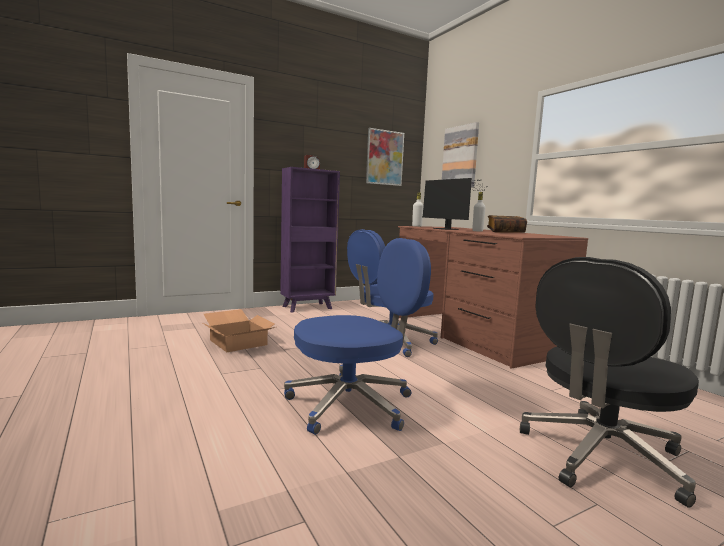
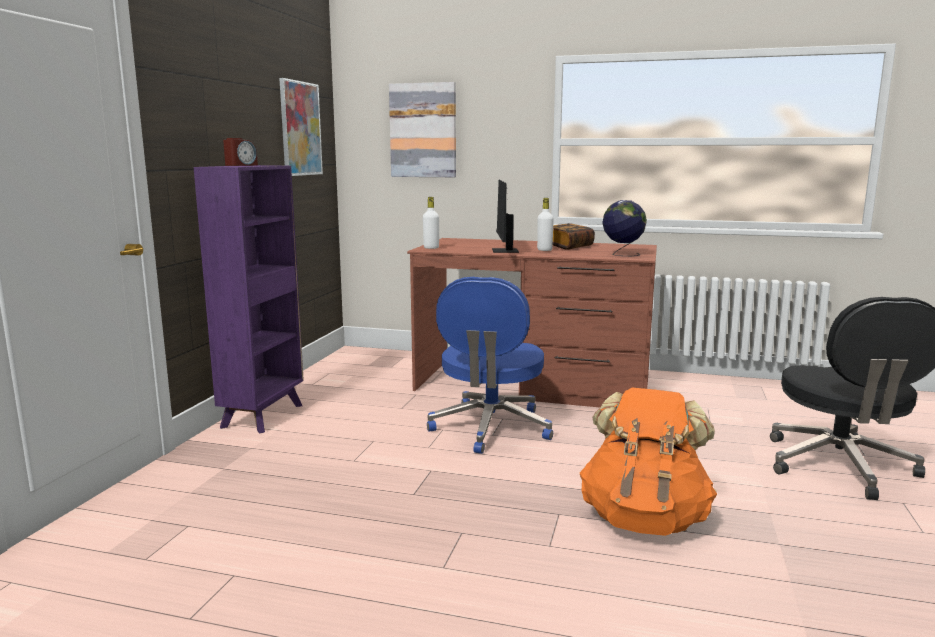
camera: 45 degrees left, 5 degrees up
(237, 342) = (329, 515): cardboard box -> none
(353, 404) = (644, 519): blue office chair -> orange backpack
(447, 229) = (504, 251): monitor -> monitor turned 75 degrees clockwise
(517, 235) = (622, 254): none -> globe

